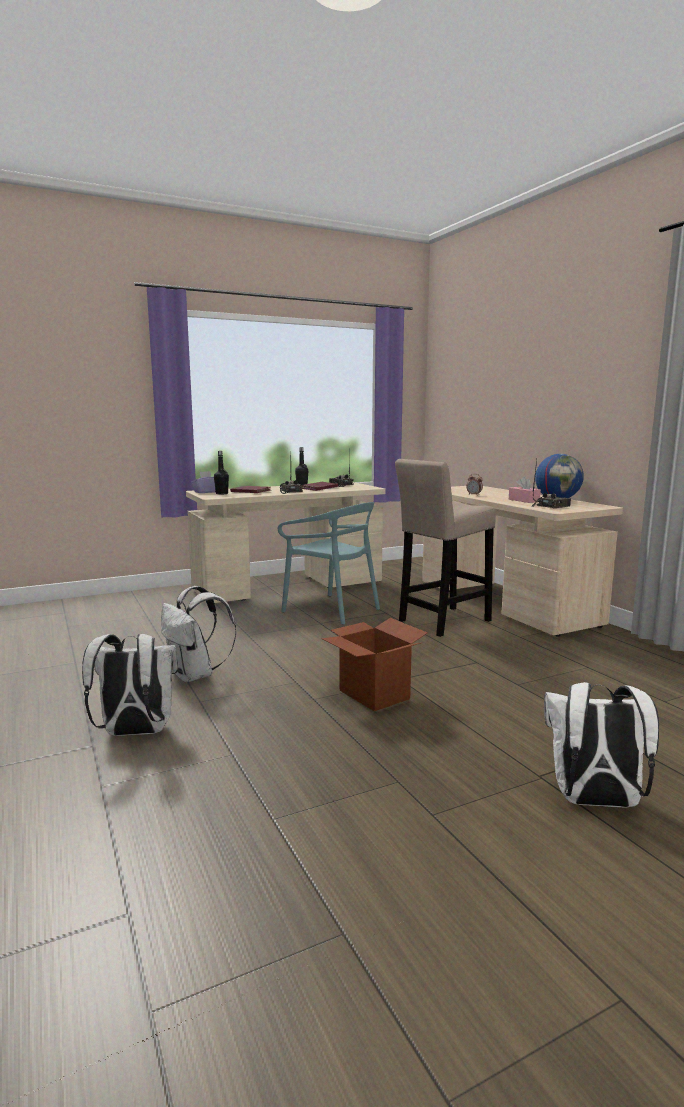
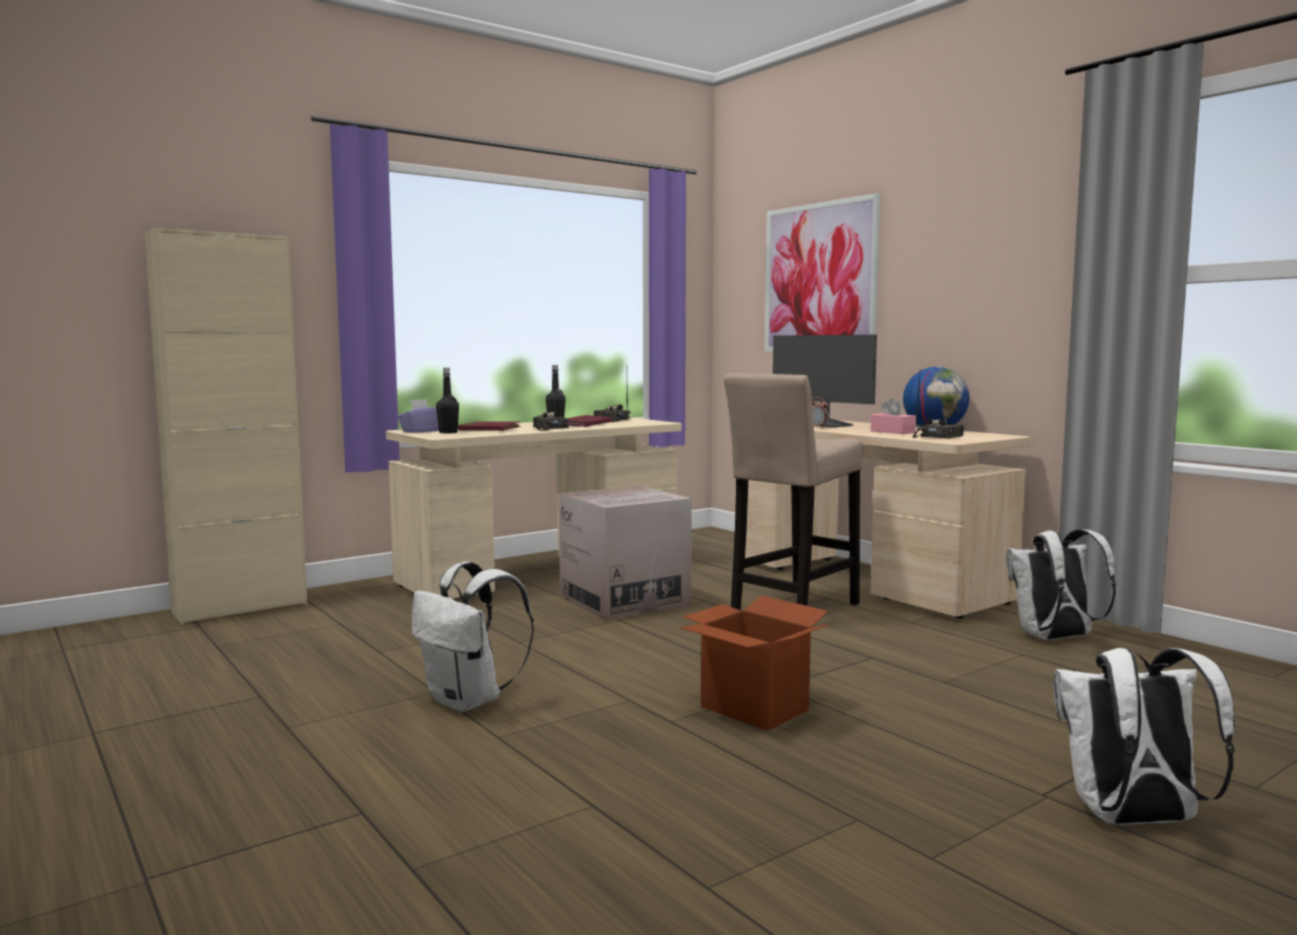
camera: 10 degrees left, 5 degrees down
(94, 601) = (240, 608): none -> beige cabinet
(135, 733) = (420, 789): white backpack -> white backpack (1054, 638)
(332, 609) = (624, 601): turquoise chair -> cardboard box
(483, 493) = (825, 425): none -> monitor
(491, 385) = (819, 278): none -> picture

